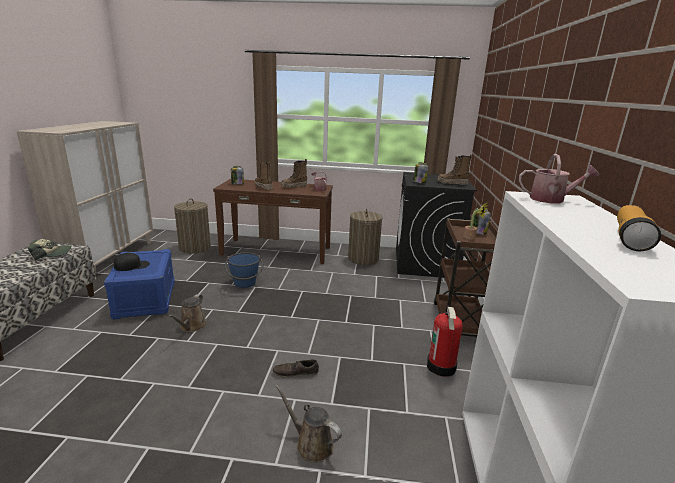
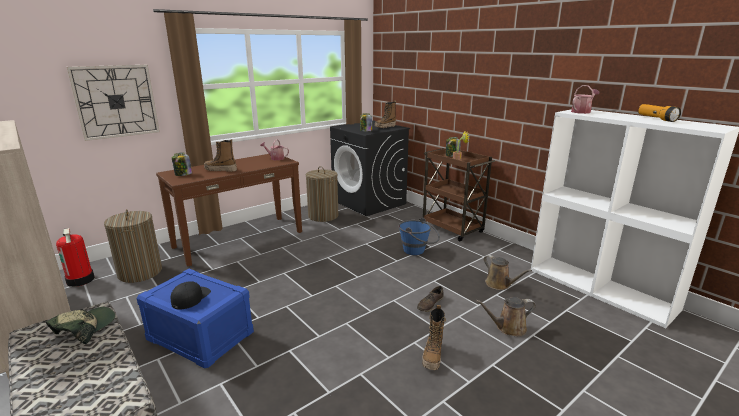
camera: 45 degrees left, 0 degrees up
(192, 326) = (299, 326): brown watering can -> brown watering can (499, 284)
(217, 120) = (116, 101): none -> wall clock
(245, 285) = (272, 276): blue bucket -> blue bucket (418, 251)
(294, 186) = (248, 162): boot -> boot (433, 356)
(441, 367) = (486, 255): fire extinguisher -> fire extinguisher (81, 280)

